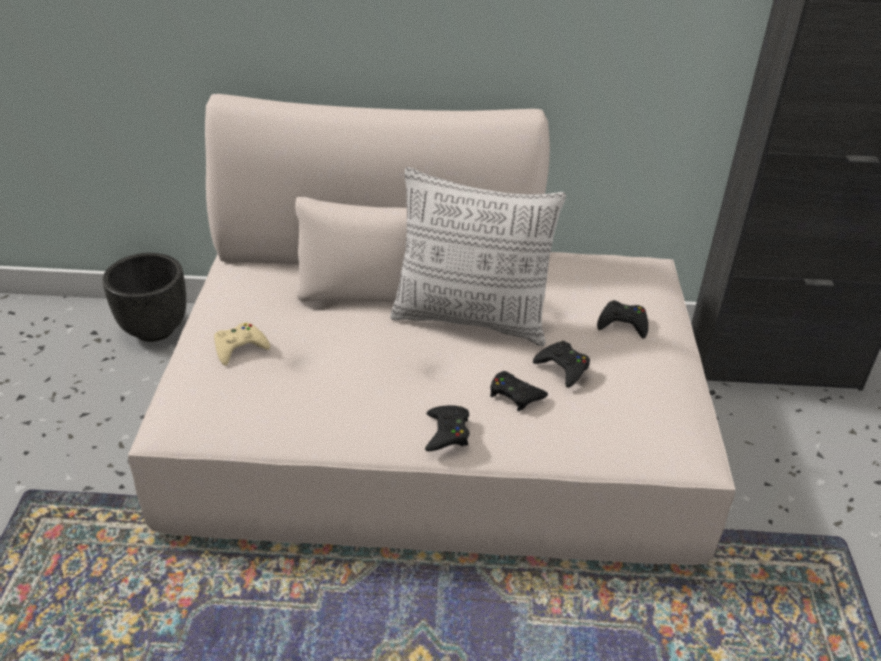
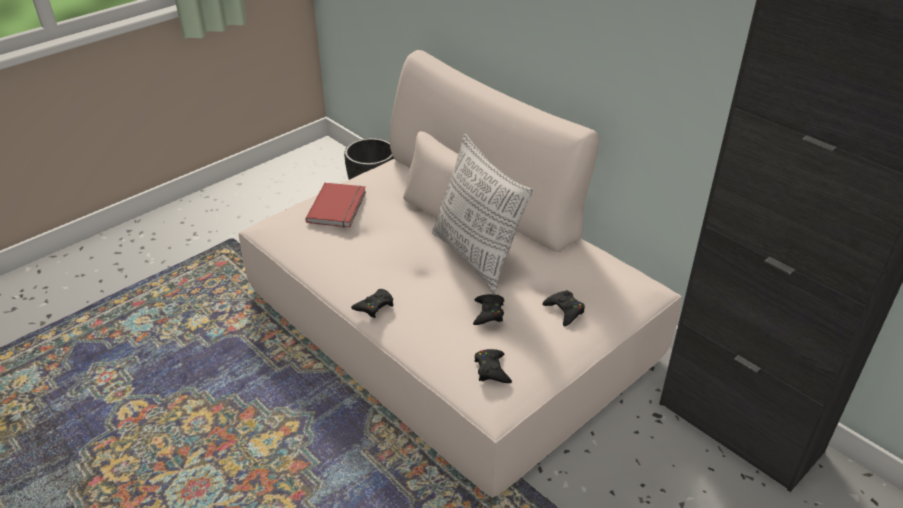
camera: 45 degrees right, 0 degrees up
(239, 347) = (339, 207): beige game controller -> red book
(515, 395) = (437, 310): black game controller -> black game controller (492, 370)

